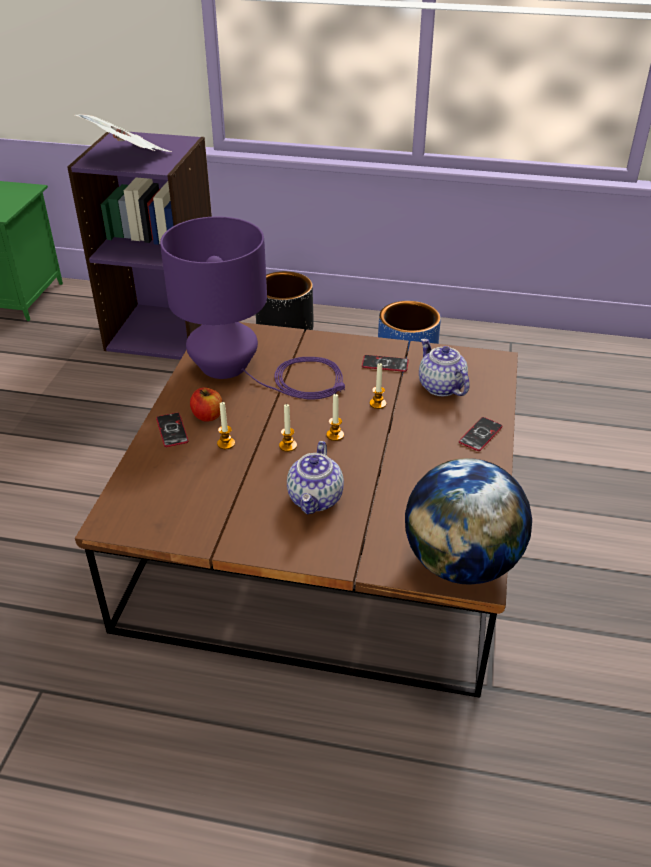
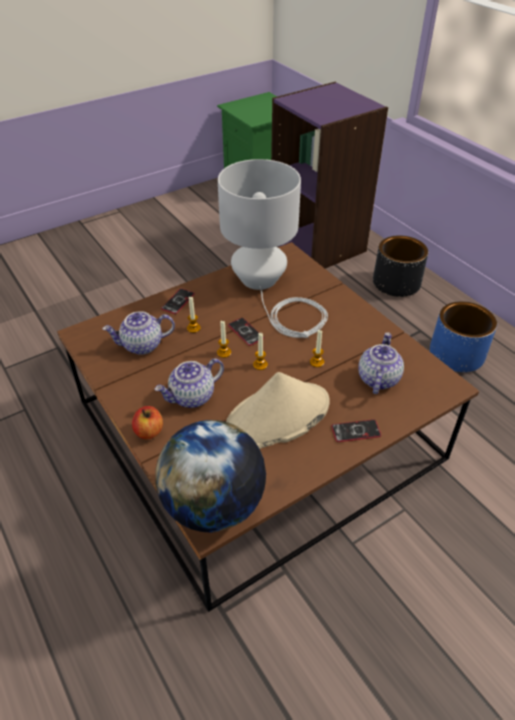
camera: 45 degrees right, 5 degrees up
(127, 156) = (316, 104): newspaper -> none
(197, 490) = (142, 345): none -> teapot
(208, 416) = (207, 305): apple -> apple (149, 431)
(256, 371) = (273, 293): purple table lamp -> white table lamp
(385, 364) = (361, 338): phone -> phone (245, 332)
(409, 464) = (277, 416): none -> beige hat

